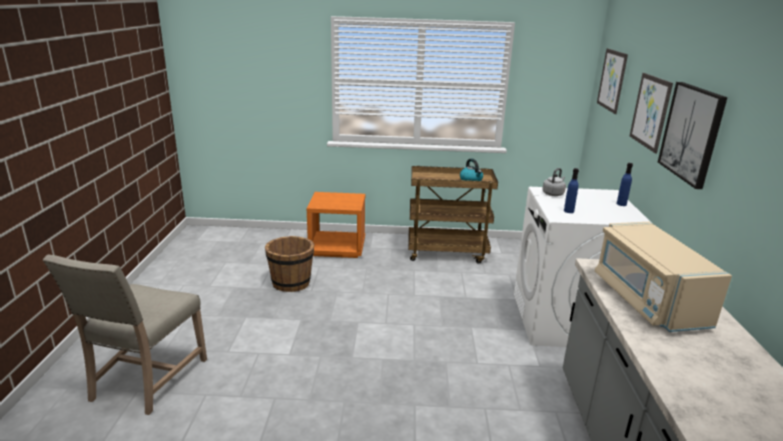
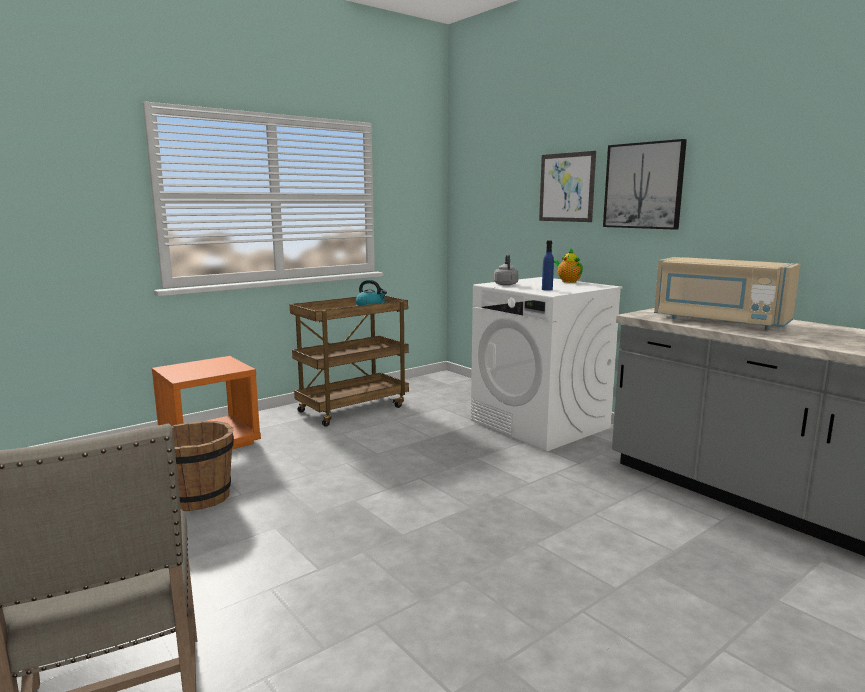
camera: 40 degrees left, 10 degrees down
(612, 80) = (485, 178): picture -> none
(621, 204) = (567, 281): blue bottle -> teapot

